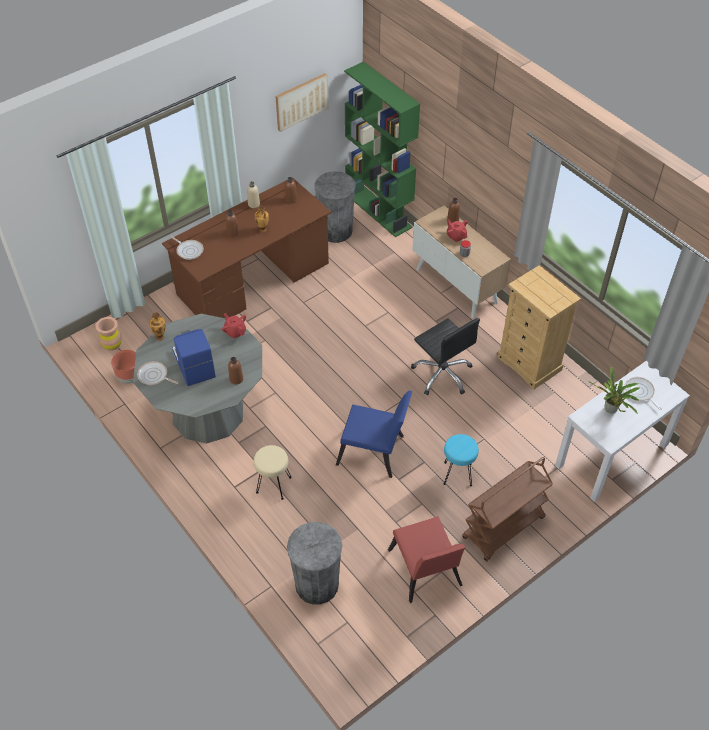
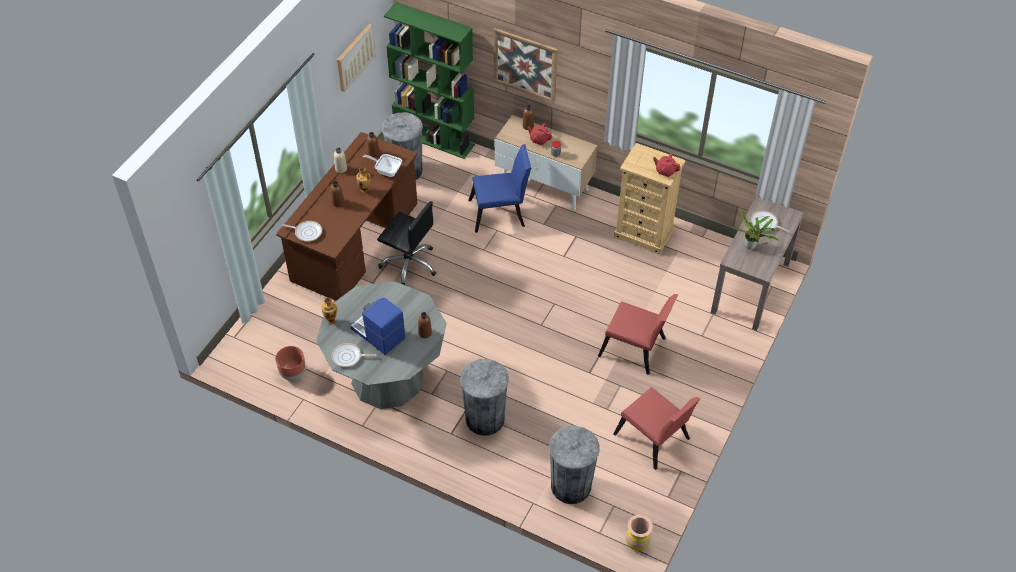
camera: 25 degrees left, 0 degrees up
(112, 344) = (255, 349): brown vase -> brown vase (637, 542)
(235, 331) = (397, 292): red teapot -> red teapot (665, 171)
(273, 485) = (485, 419): beige stool -> grey trash can
(293, 218) = (386, 170): none -> frying pan
(374, 453) = (556, 358): blue chair -> blue chair (500, 213)
(442, 374) = (576, 269): black office chair -> black office chair (409, 264)
(457, 474) = (636, 350): turquoise stool -> red chair
(460, 155) = (525, 64): none -> picture
(503, 528) = (697, 380): brown cart -> none
(611, 455) = (750, 287): white console table -> brown console table

